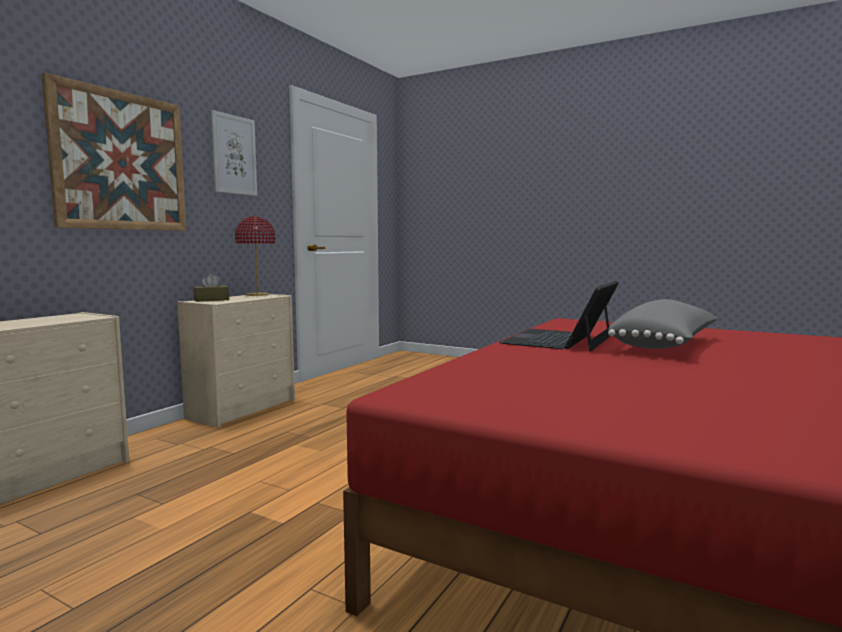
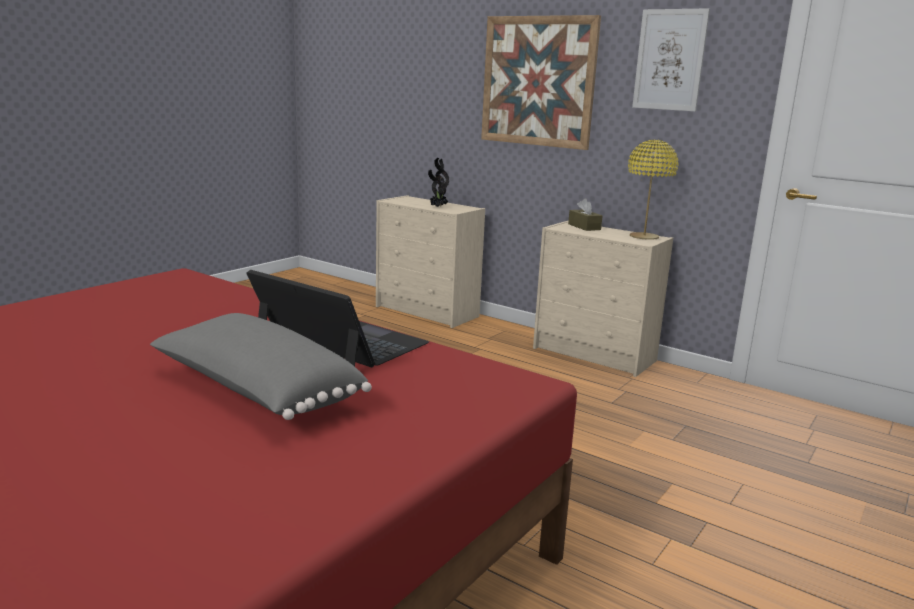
camera: 95 degrees right, 10 degrees up
(57, 320) = (437, 207): none -> potted plant
(258, 295) = (644, 237): red table lamp -> yellow table lamp

